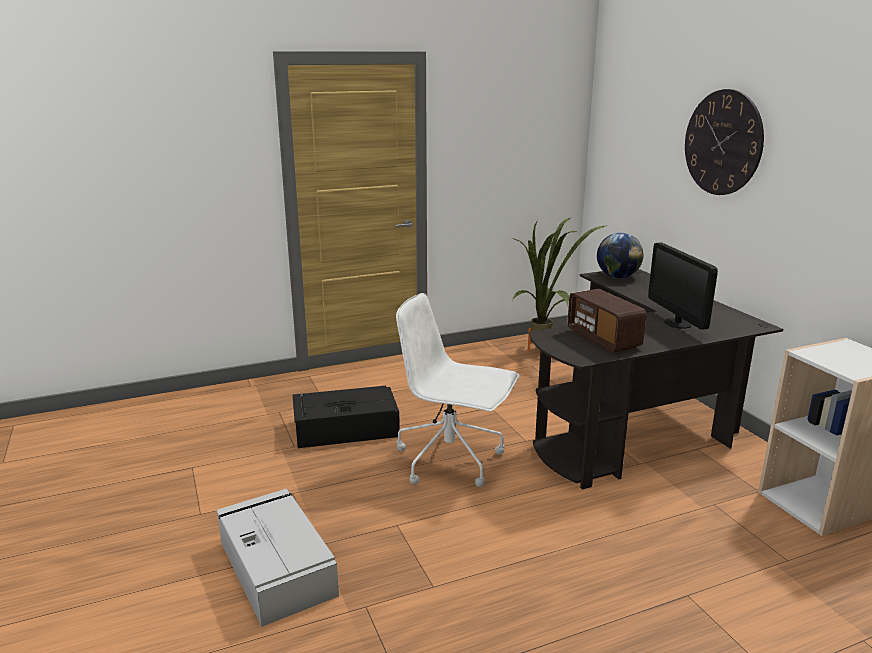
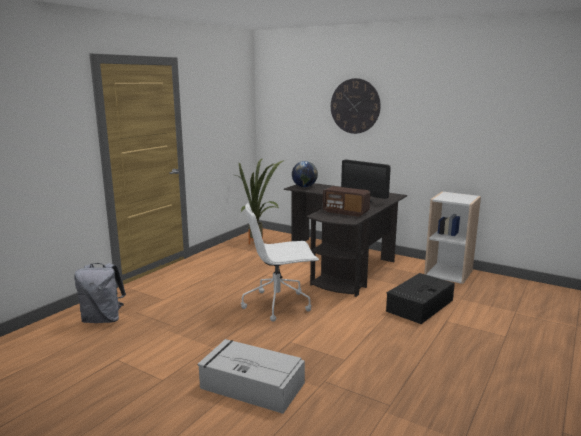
camera: 35 degrees left, 5 degrees down
(238, 409) = (103, 319): none -> grey backpack
(344, 429) = (194, 308): black storage box -> black storage box (419, 306)

